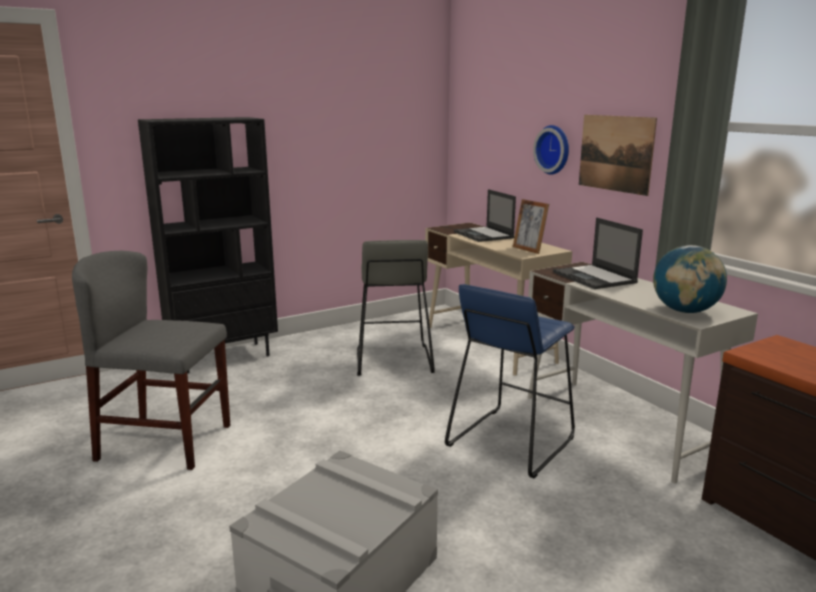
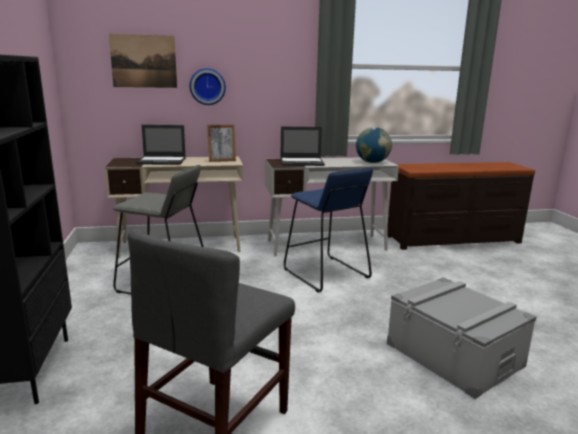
camera: 70 degrees left, 0 degrees up
(615, 153) = (264, 85): picture -> picture (144, 61)

